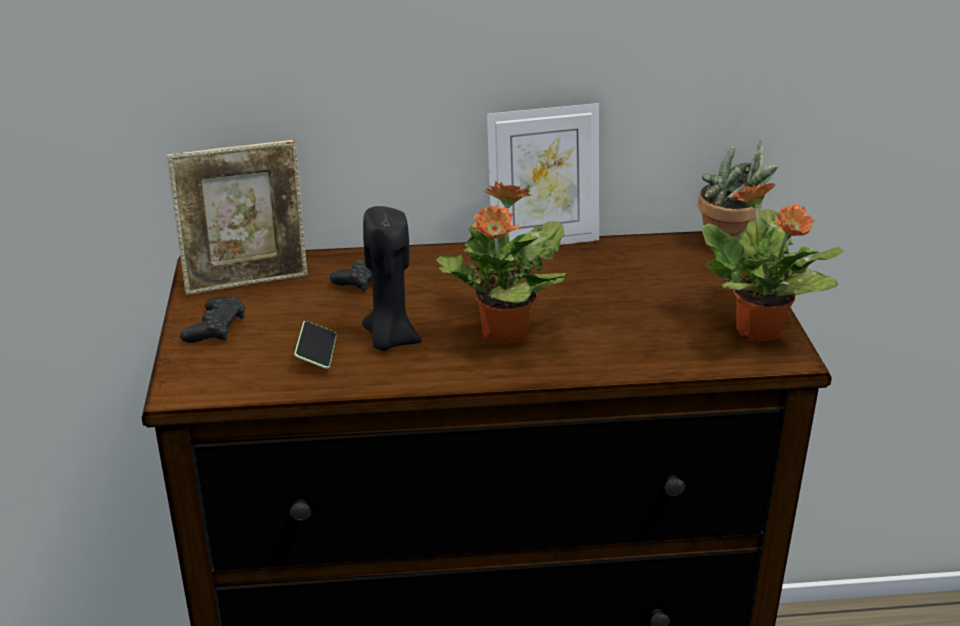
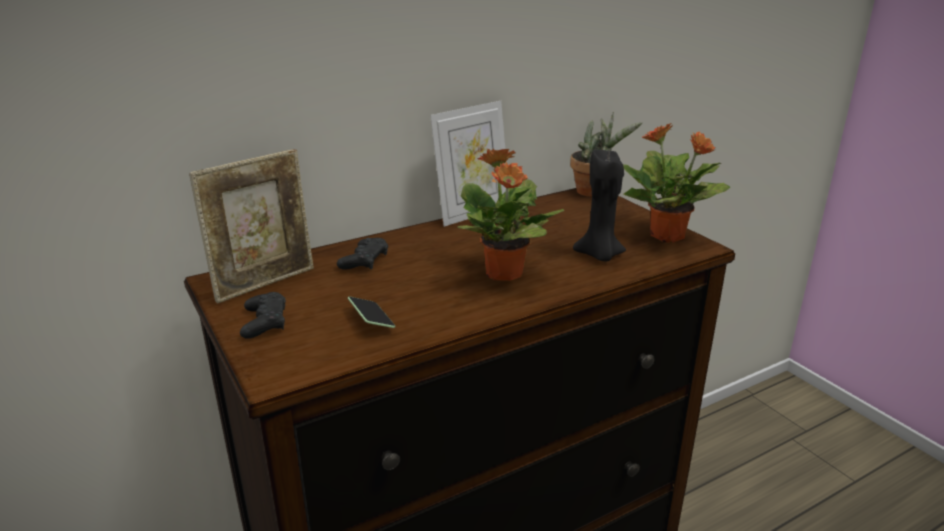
camera: 25 degrees left, 5 degrees down
(389, 340) = (422, 297): black candle -> black candle (599, 255)

